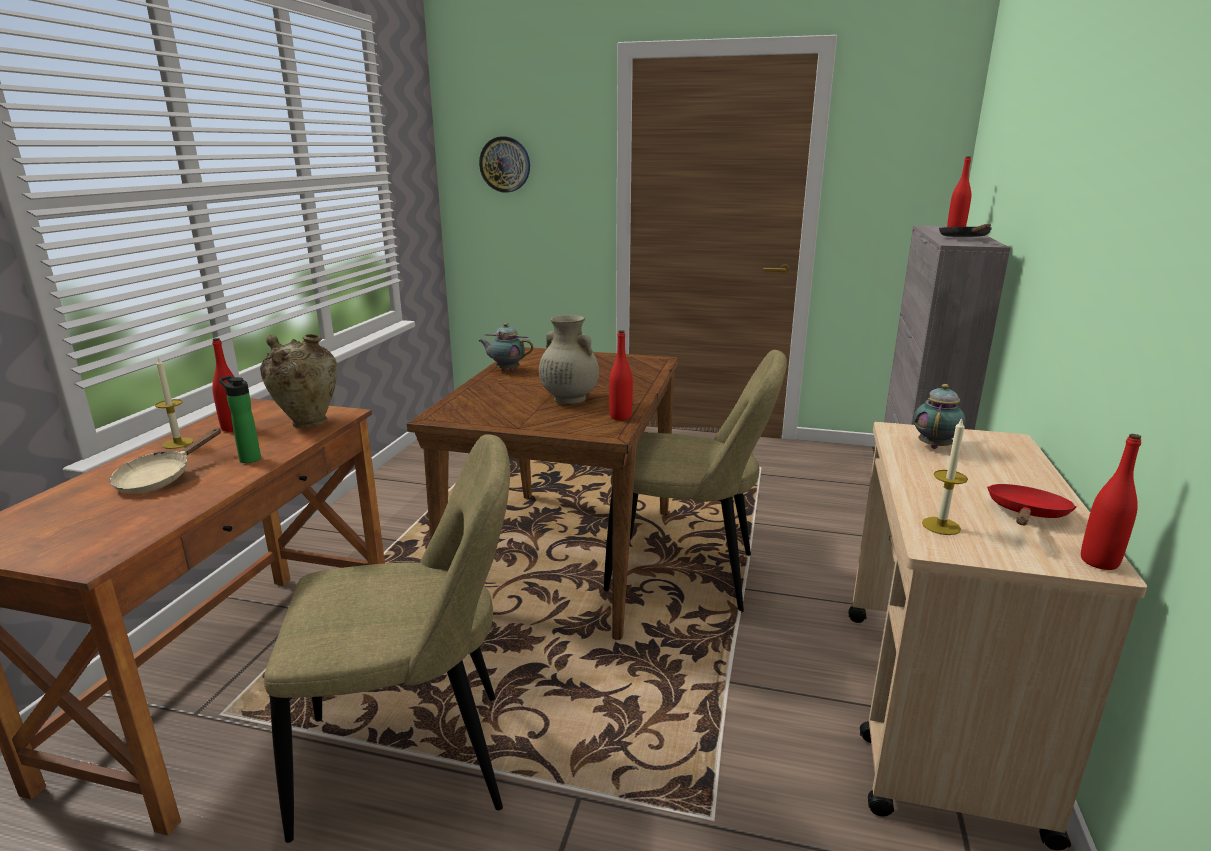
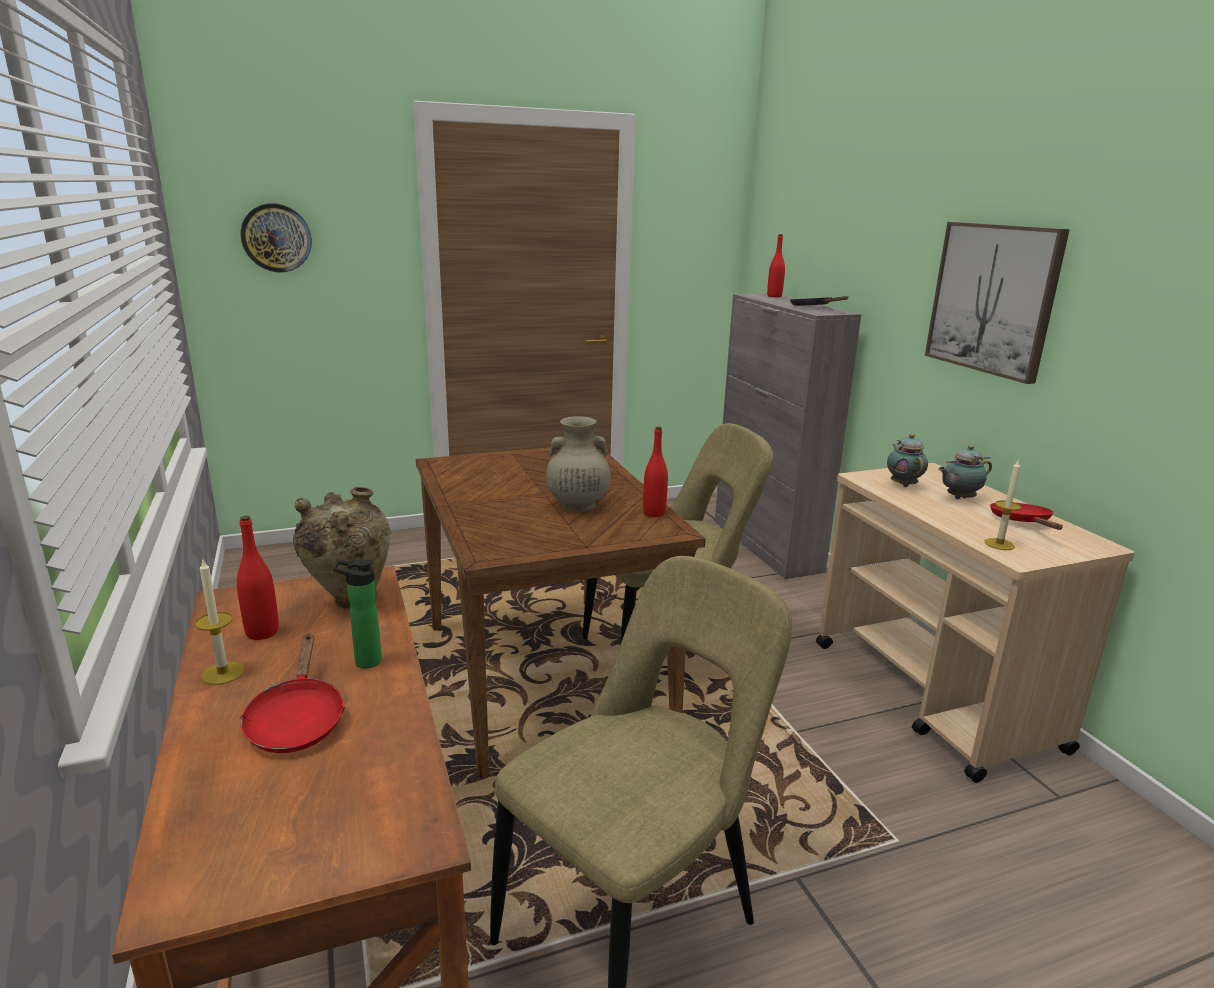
camera: 35 degrees left, 0 degrees up
(160, 478) = (297, 720): beige frying pan -> red frying pan
(506, 370) = (458, 488): teapot -> teapot (958, 498)
(1099, 562) = (1097, 543): red bottle -> none
(1102, 222) = (993, 299): none -> picture

